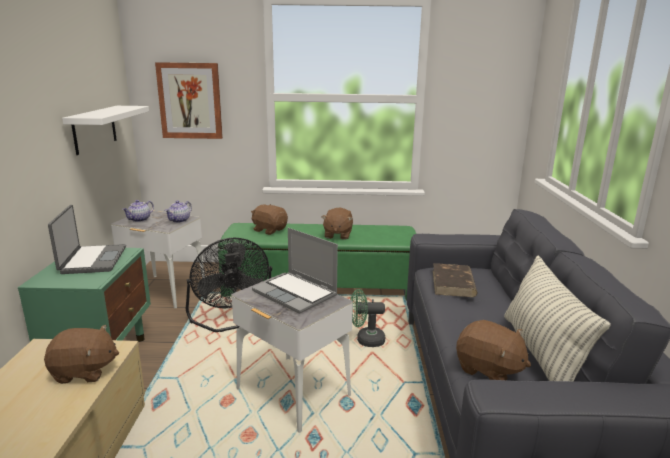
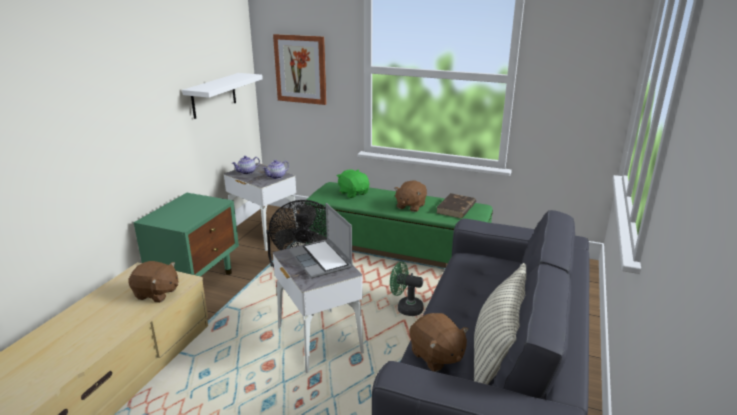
camera: 20 degrees right, 5 degrees up
(92, 260) = (191, 206): laptop -> none
(269, 230) = (353, 193): brown plush toy -> green plush toy
(453, 283) = (473, 273): brown book -> brown book (456, 208)

